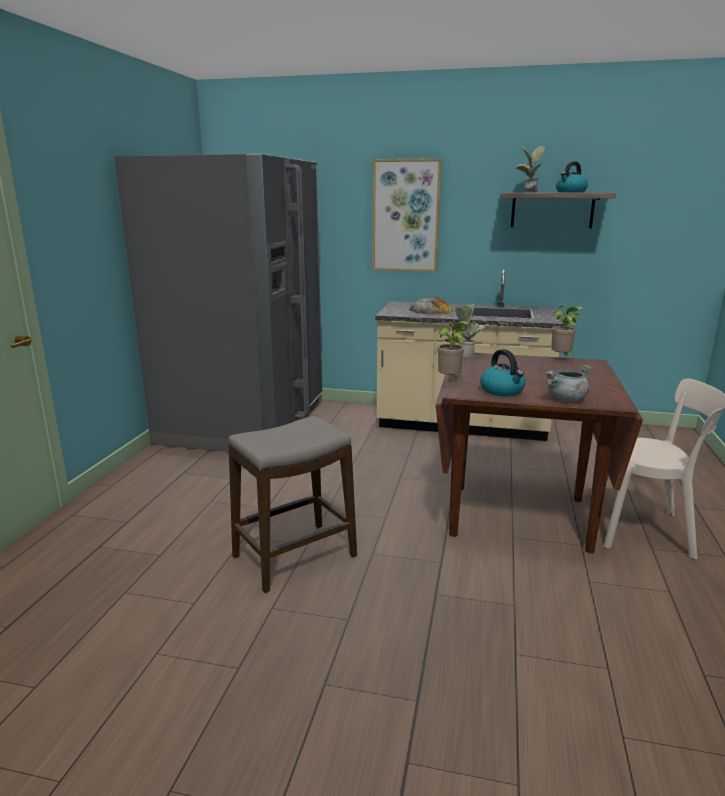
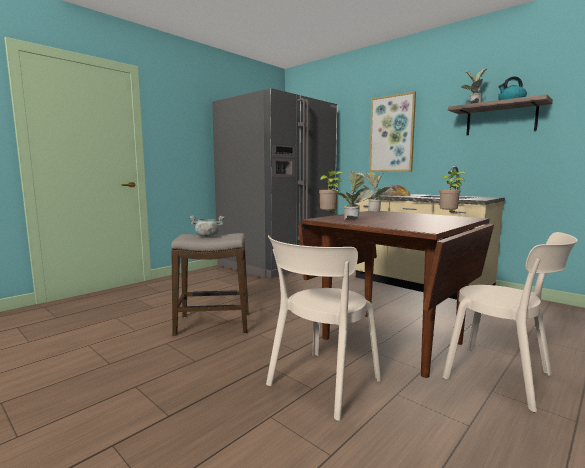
camera: 30 degrees right, 10 degrees down
(502, 391) = (352, 220): kettle -> potted plant
(517, 597) = (321, 385): none -> beige chair
(566, 399) = (391, 226): grey cooking pot -> grey cooking pot (207, 236)

